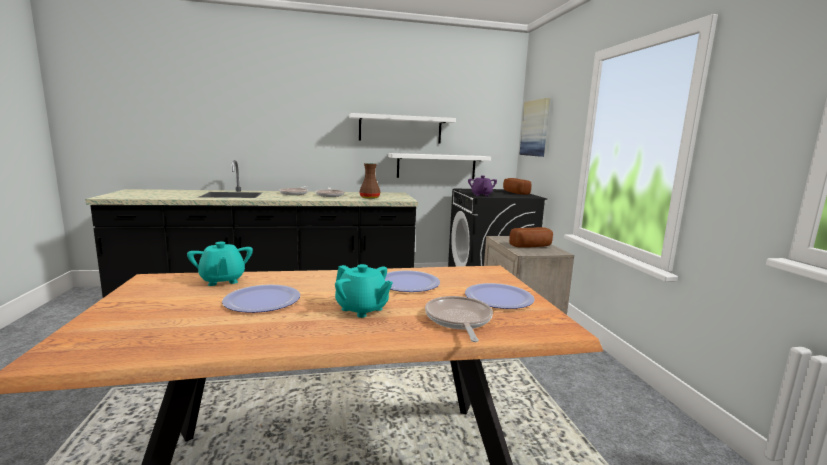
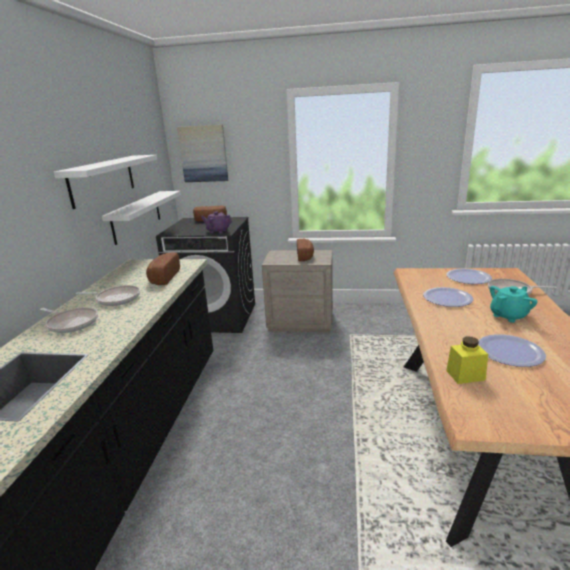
camera: 70 degrees left, 10 degrees up
(222, 280) = (465, 375): turquoise teapot -> yellow jar
(370, 198) = (163, 277): brown vase -> bread

